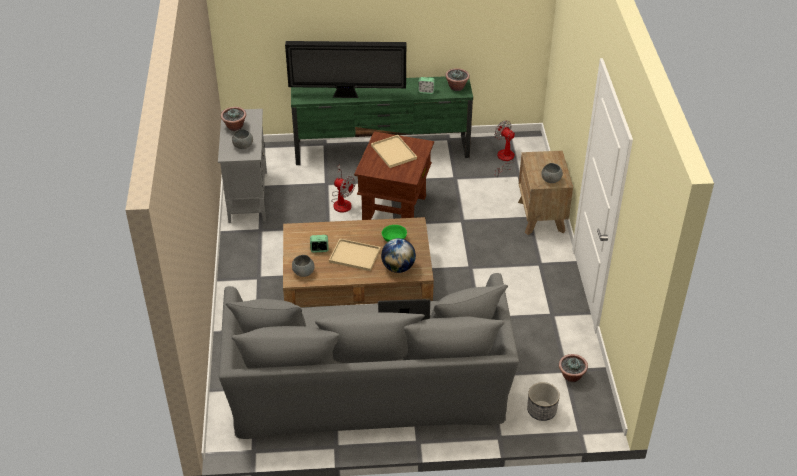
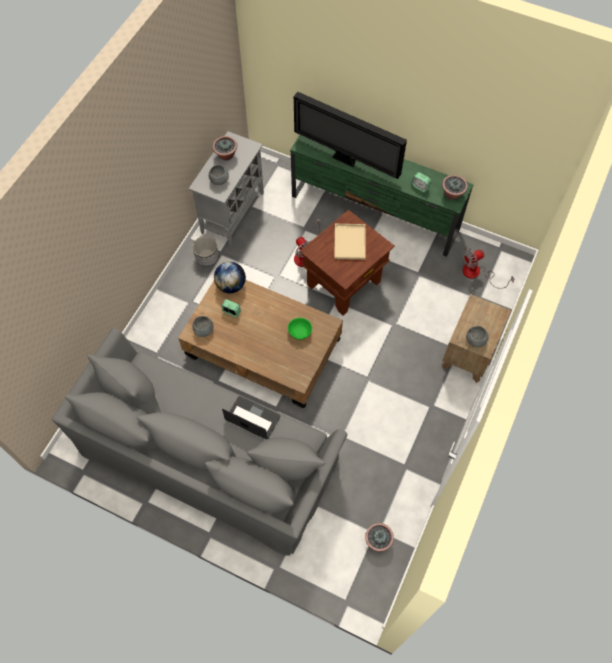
camera: 30 degrees right, 20 degrees up
(353, 255) = (255, 333): beige tray -> none
(398, 267) = (283, 364): globe -> globe (231, 285)
(504, 159) = (477, 274): fan -> fan turned 105 degrees counterclockwise
(541, 411) = (328, 561): planter -> planter (207, 257)

